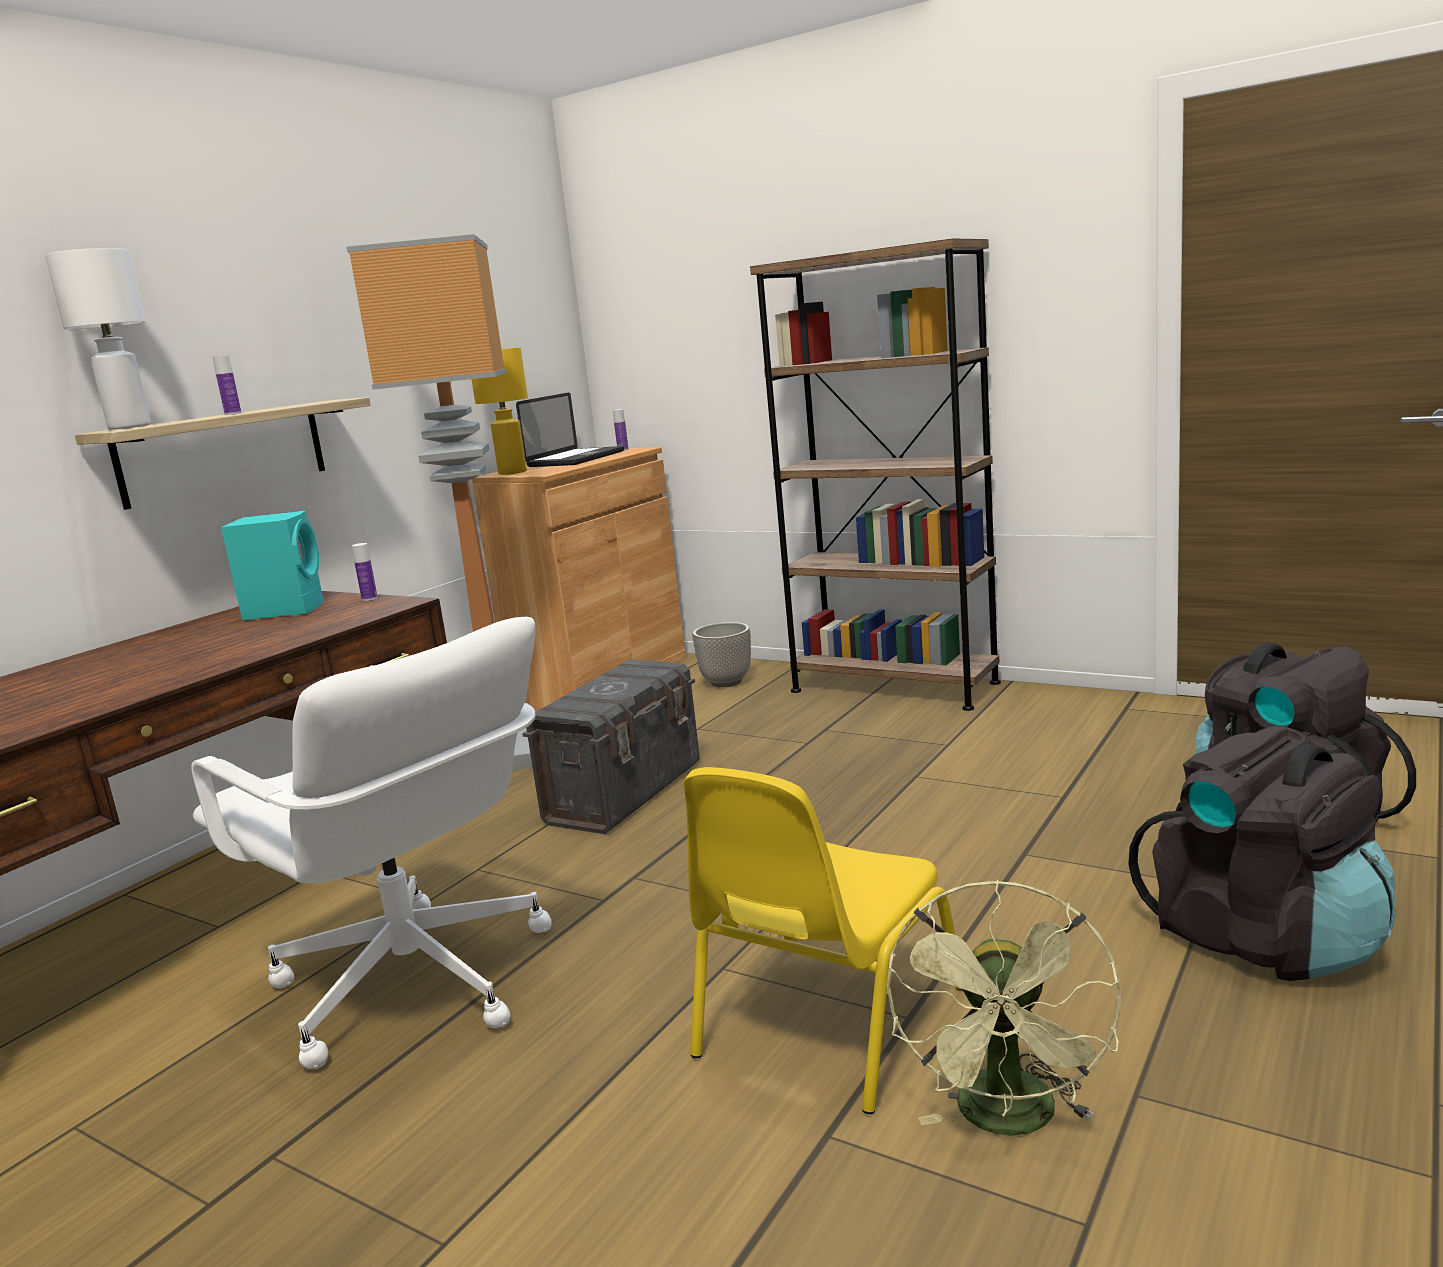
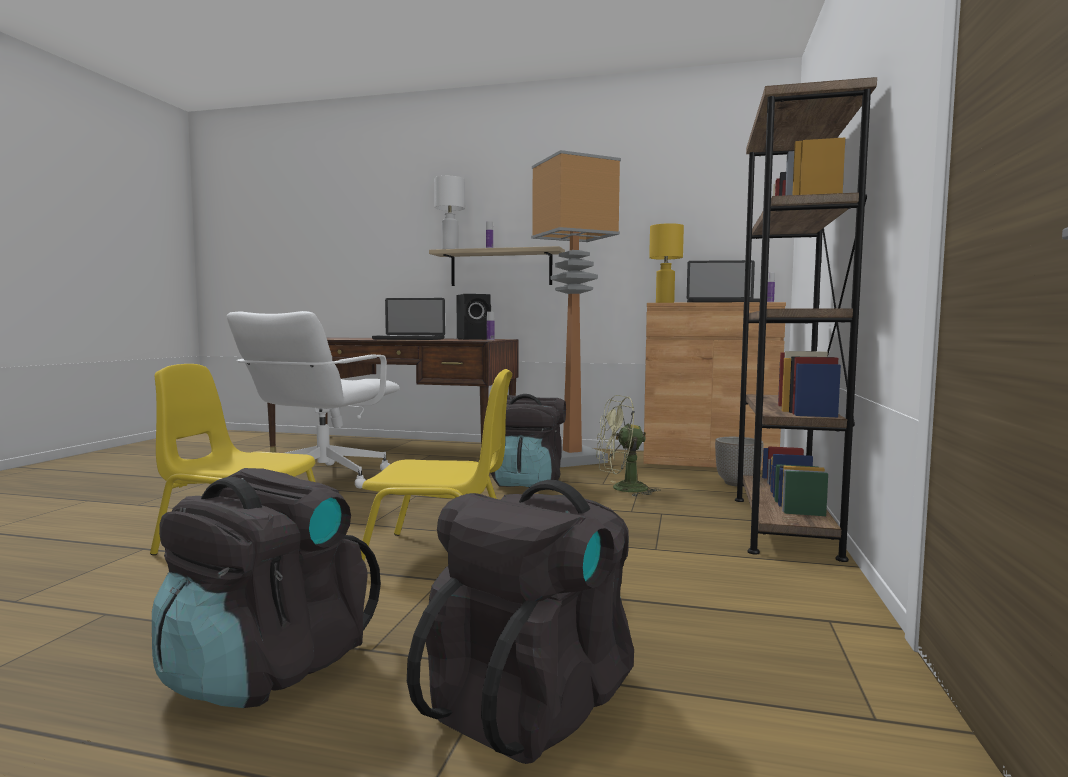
camera: 70 degrees right, 10 degrees down
(218, 649) = (409, 339): none -> laptop
(286, 610) = (474, 339): turquoise speaker -> black speaker
(625, 792) = (527, 483): grey storage box -> black backpack
(945, 854) = (441, 557): none -> yellow chair
(1011, 1121) = (115, 583): green fan -> green fan (622, 489)

